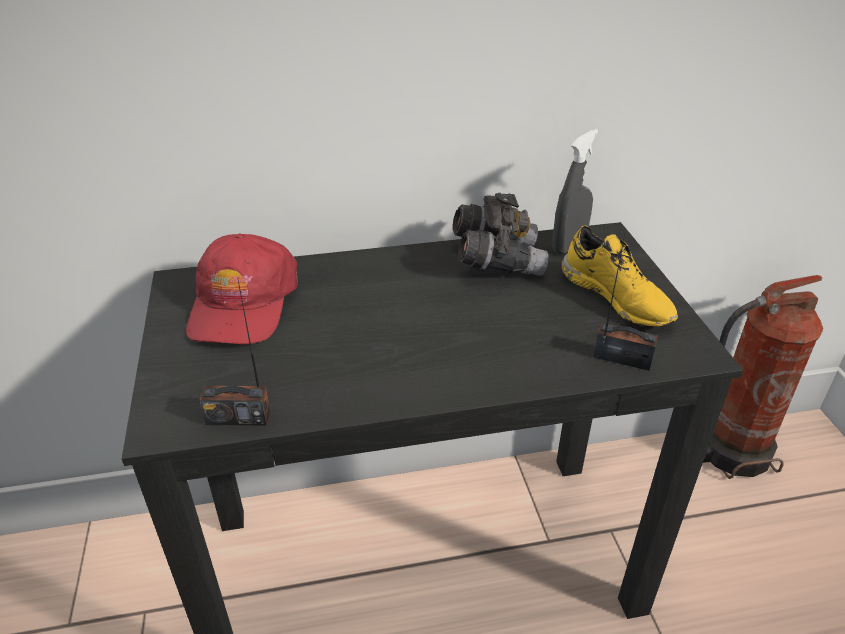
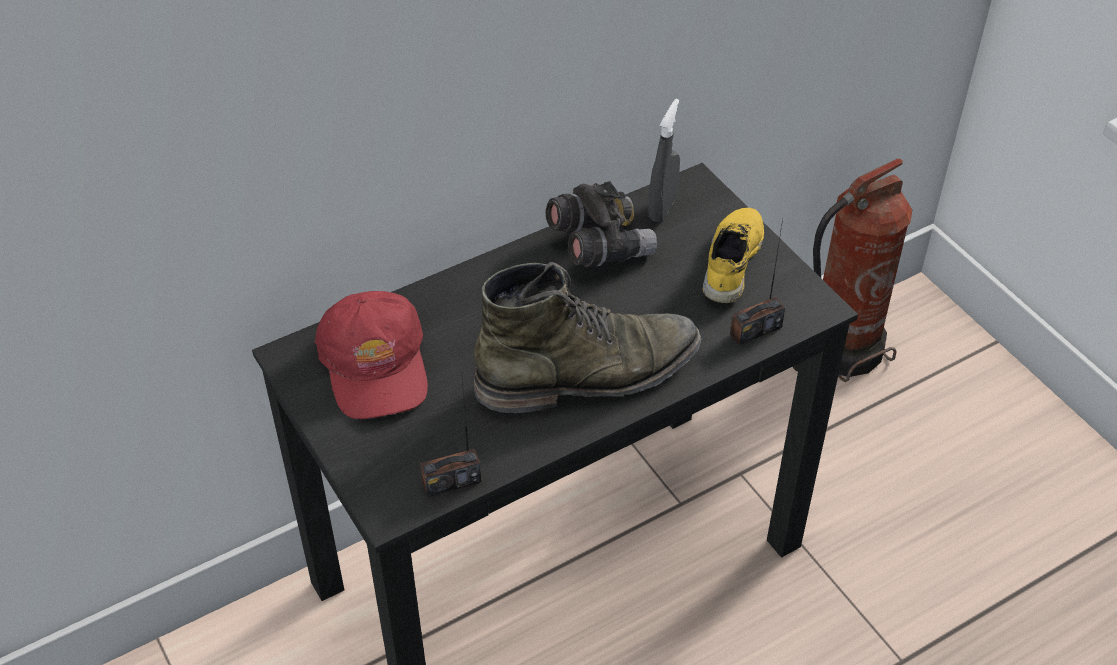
camera: 20 degrees left, 10 degrees up
(432, 356) = (589, 373): none -> green boot
(617, 297) = (730, 262): yellow shoe -> yellow shoe turned 105 degrees counterclockwise
(622, 358) = (755, 330): radio -> radio turned 150 degrees clockwise

